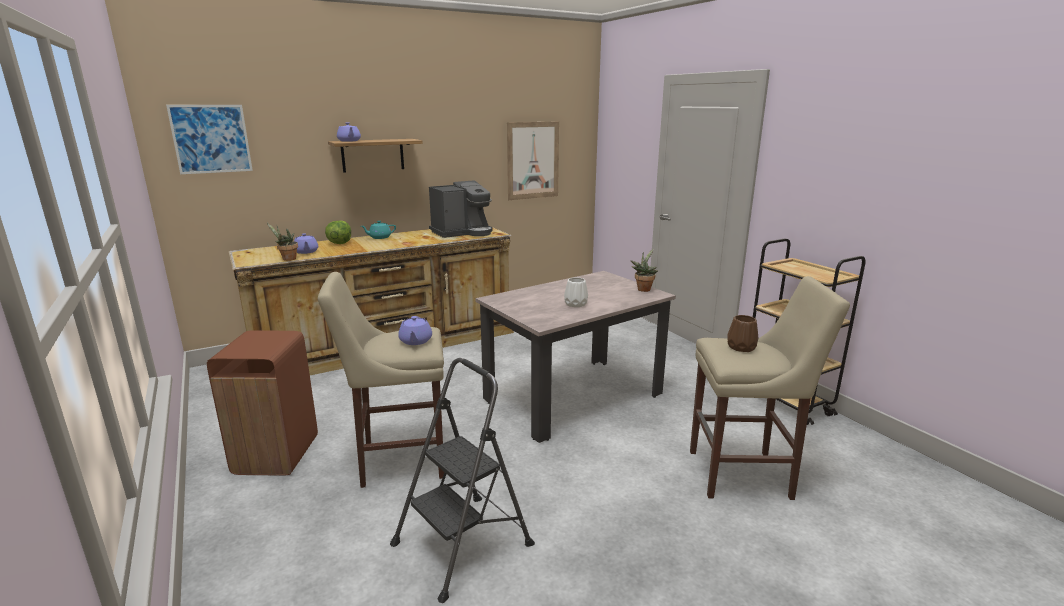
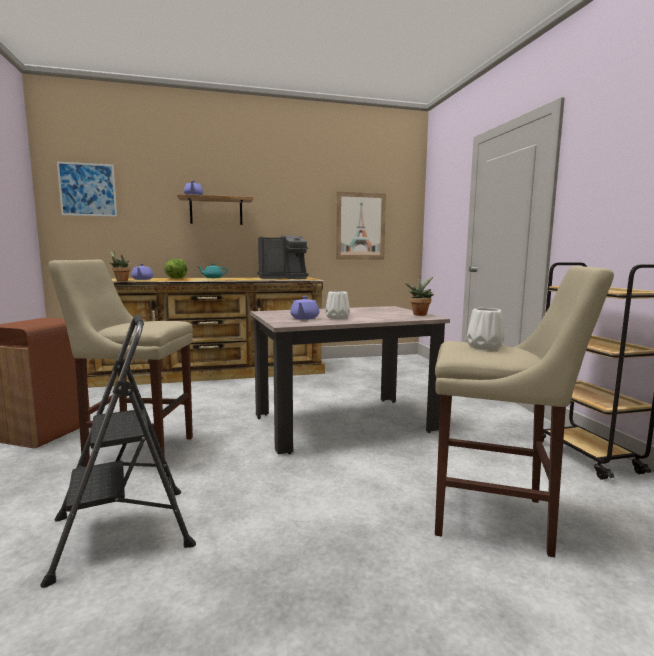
camera: 15 degrees right, 10 degrees down
(415, 341) = (151, 324): purple teapot -> purple teapot (304, 318)
(742, 347) = (485, 347): brown vase -> white vase

